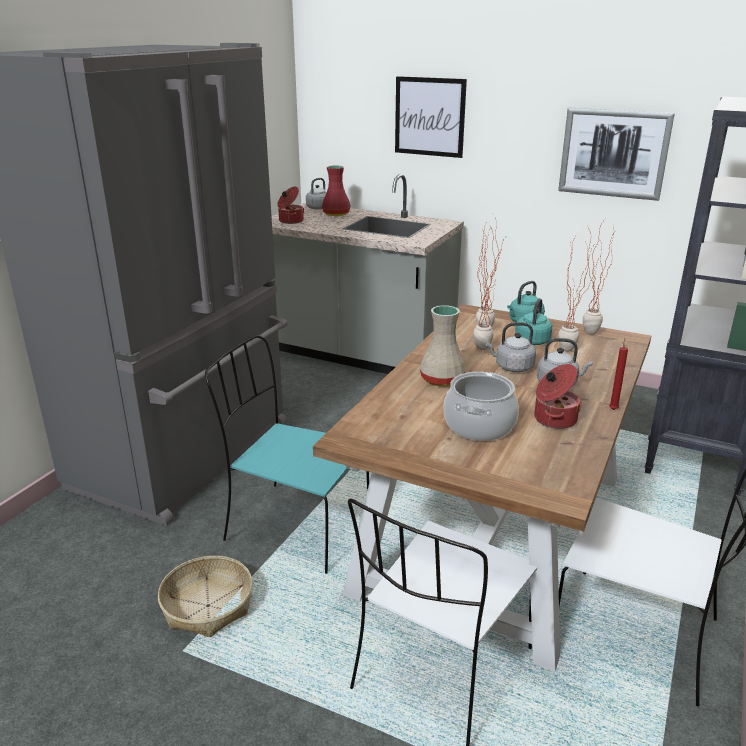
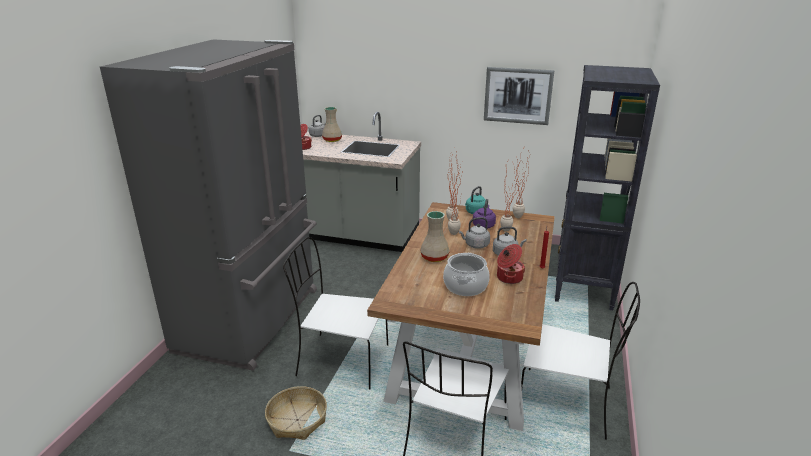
camera: 10 degrees left, 0 degrees up
(295, 525) = (340, 360): turquoise chair -> white chair
(337, 214) = (332, 140): red vase -> beige vase
(429, 117) = (394, 72): picture -> none
(533, 340) = (483, 225): turquoise kettle -> purple kettle

